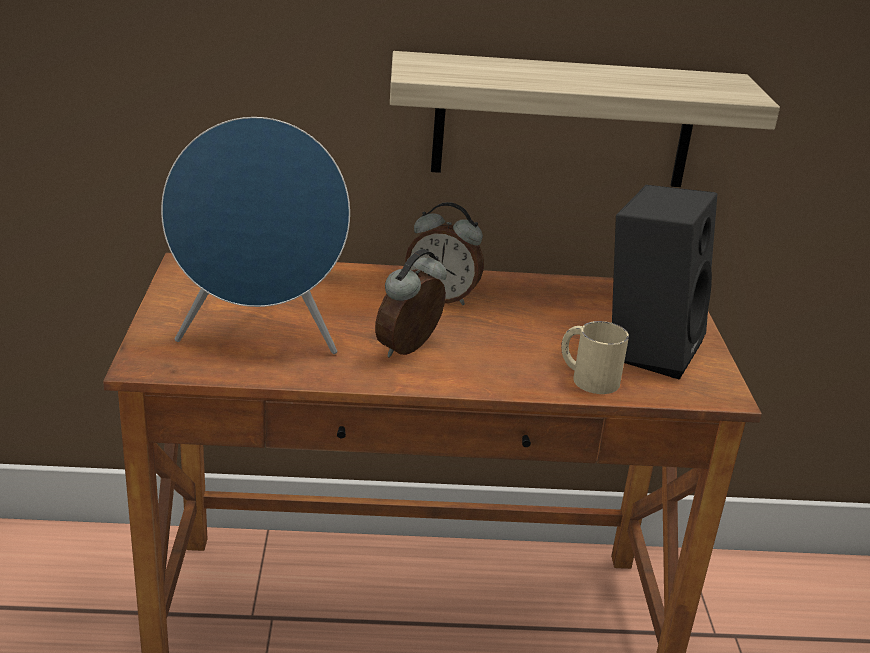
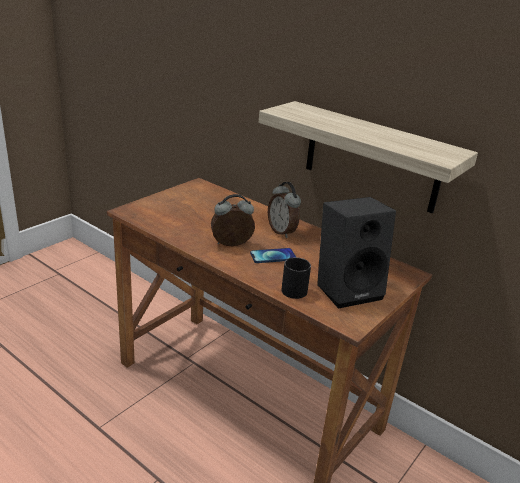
camera: 40 degrees right, 0 degrees up
(260, 339) = (180, 218): blue speaker -> none
(491, 342) = (273, 256): none -> phone
(587, 377) = (292, 287): beige mug -> black mug

